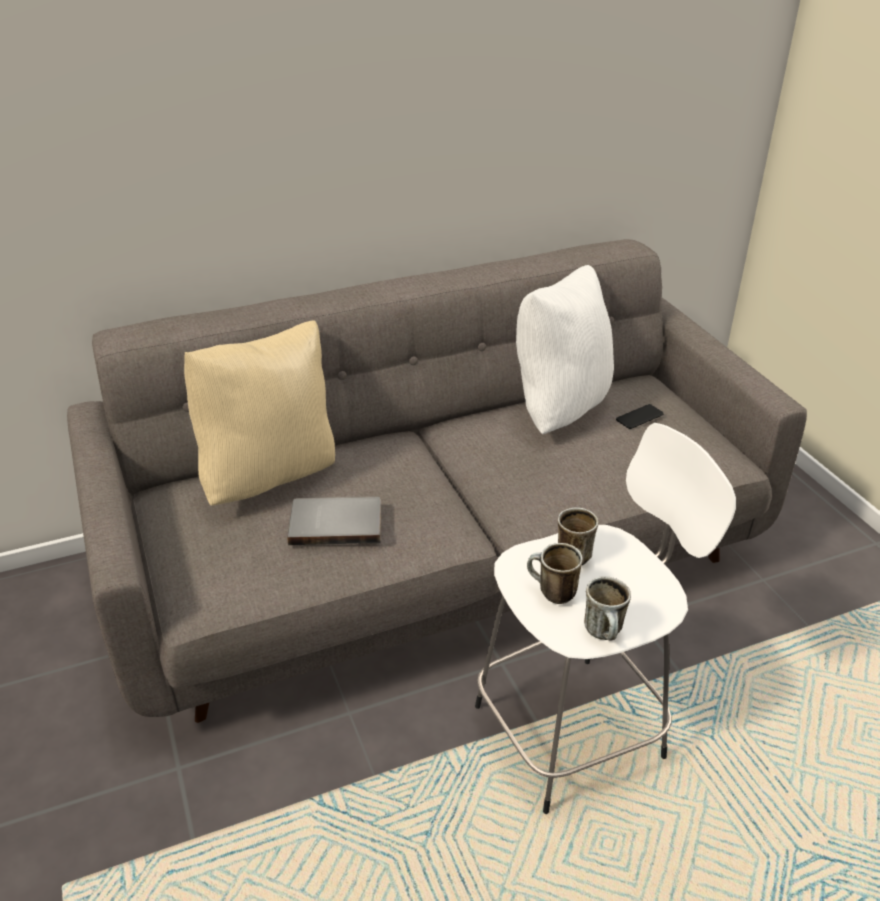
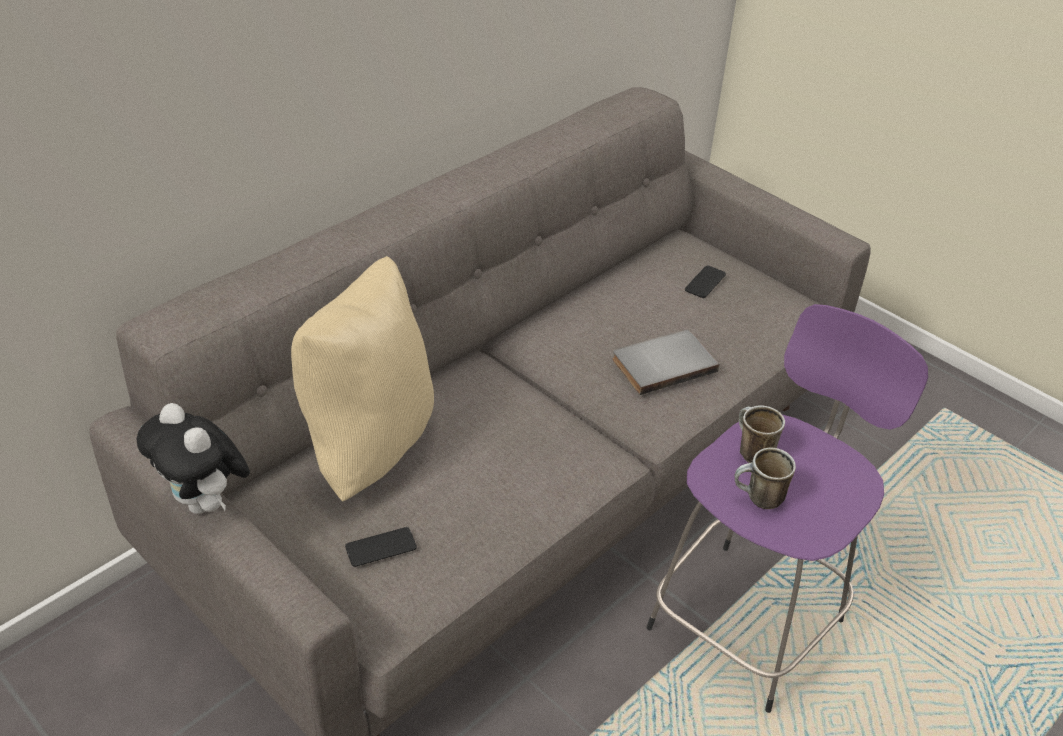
camera: 25 degrees left, 5 degrees up
(99, 475) = (205, 503): none -> plush toy
(226, 550) = (381, 547): none -> phone
(336, 522) = (480, 480): grey book -> grey book (662, 363)
(558, 409) = (620, 291): white pillow -> none
(574, 729) = (749, 620): white stool -> purple stool
(605, 634) = (832, 527): mug -> none

